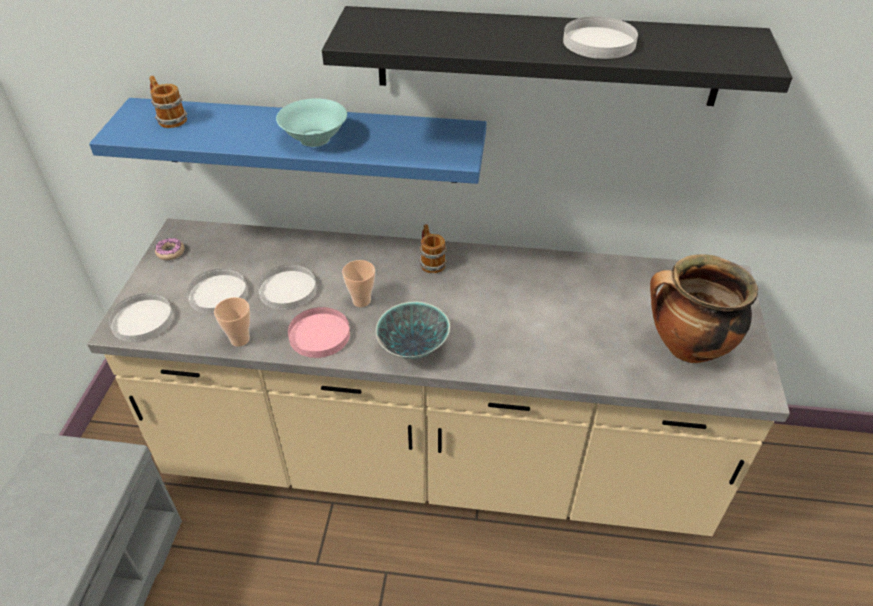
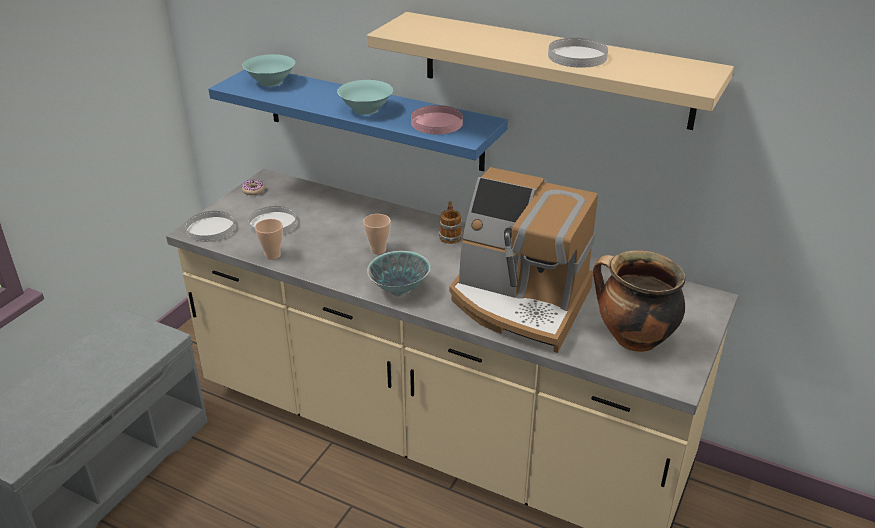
camera: 20 degrees right, 10 degrees down
(169, 118) = (271, 82): mug -> turquoise bowl
(287, 290) = (325, 231): white plate -> none
(319, 335) = (332, 265): pink plate -> pink plate (437, 123)
(547, 56) = (555, 69): black shelf -> beige shelf
(551, 332) = (520, 302): none -> coffee machine

